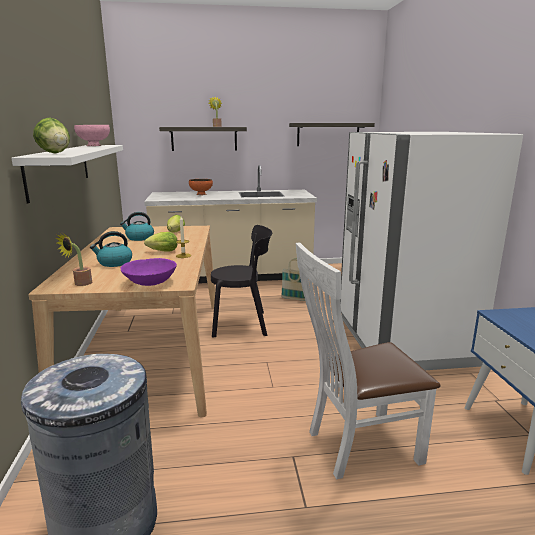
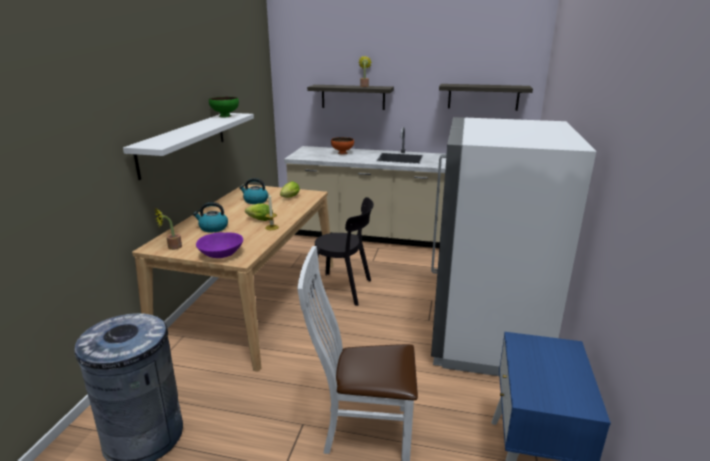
camera: 20 degrees right, 5 degrees up
(55, 153) = (163, 139): lettuce -> none
(94, 145) = (225, 116): pink bowl -> green bowl
(294, 299) = (410, 270): basket -> none

